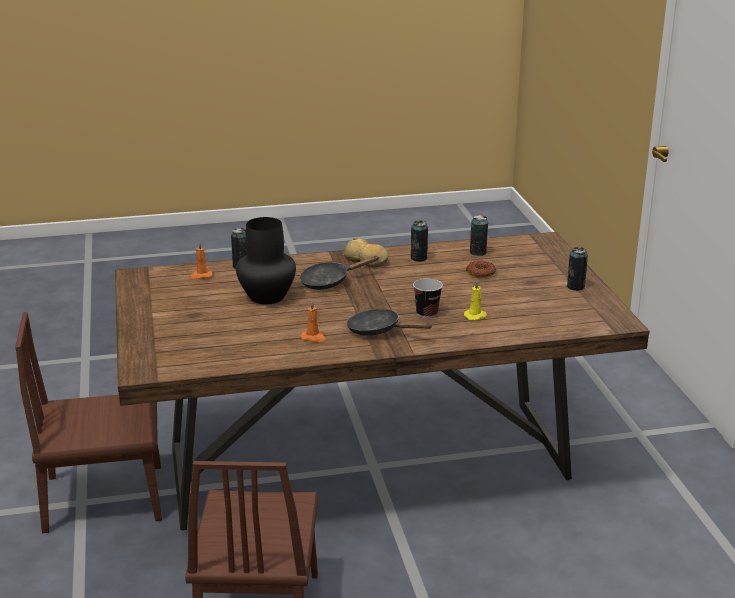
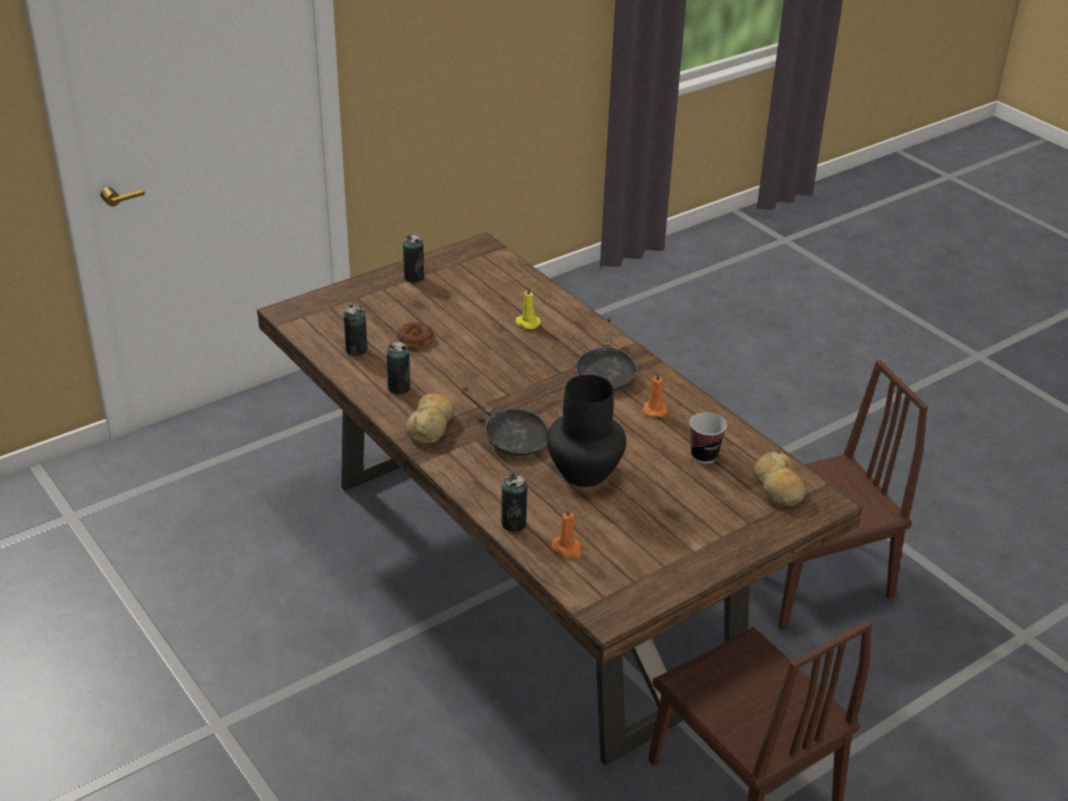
camera: 115 degrees left, 10 degrees up
(175, 359) = (778, 488): none -> bread
(427, 313) = (543, 352): cup -> cup (704, 455)

